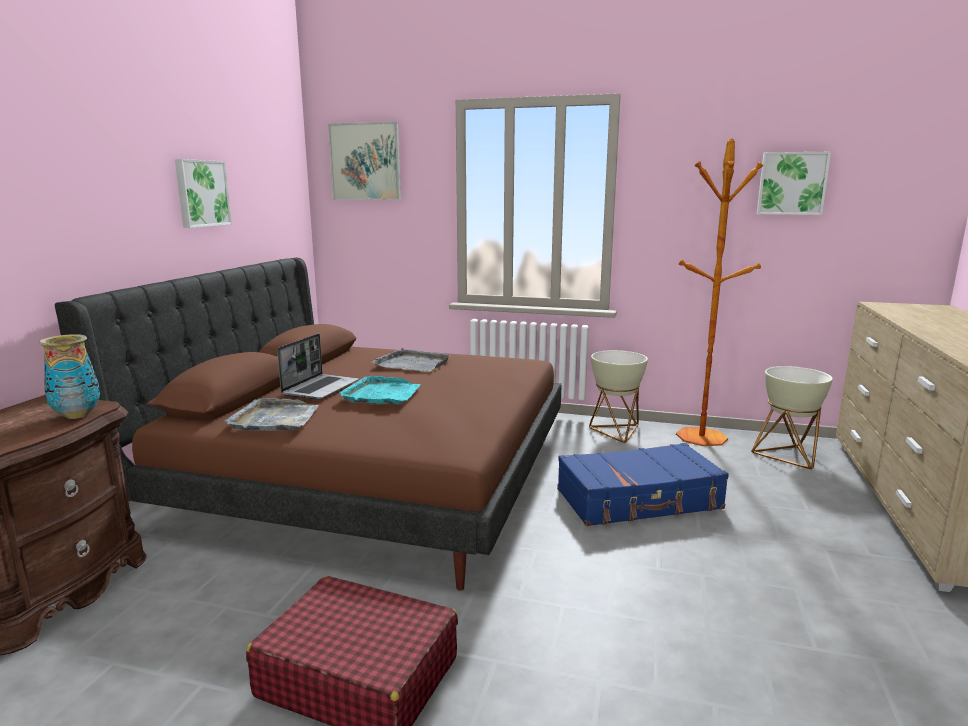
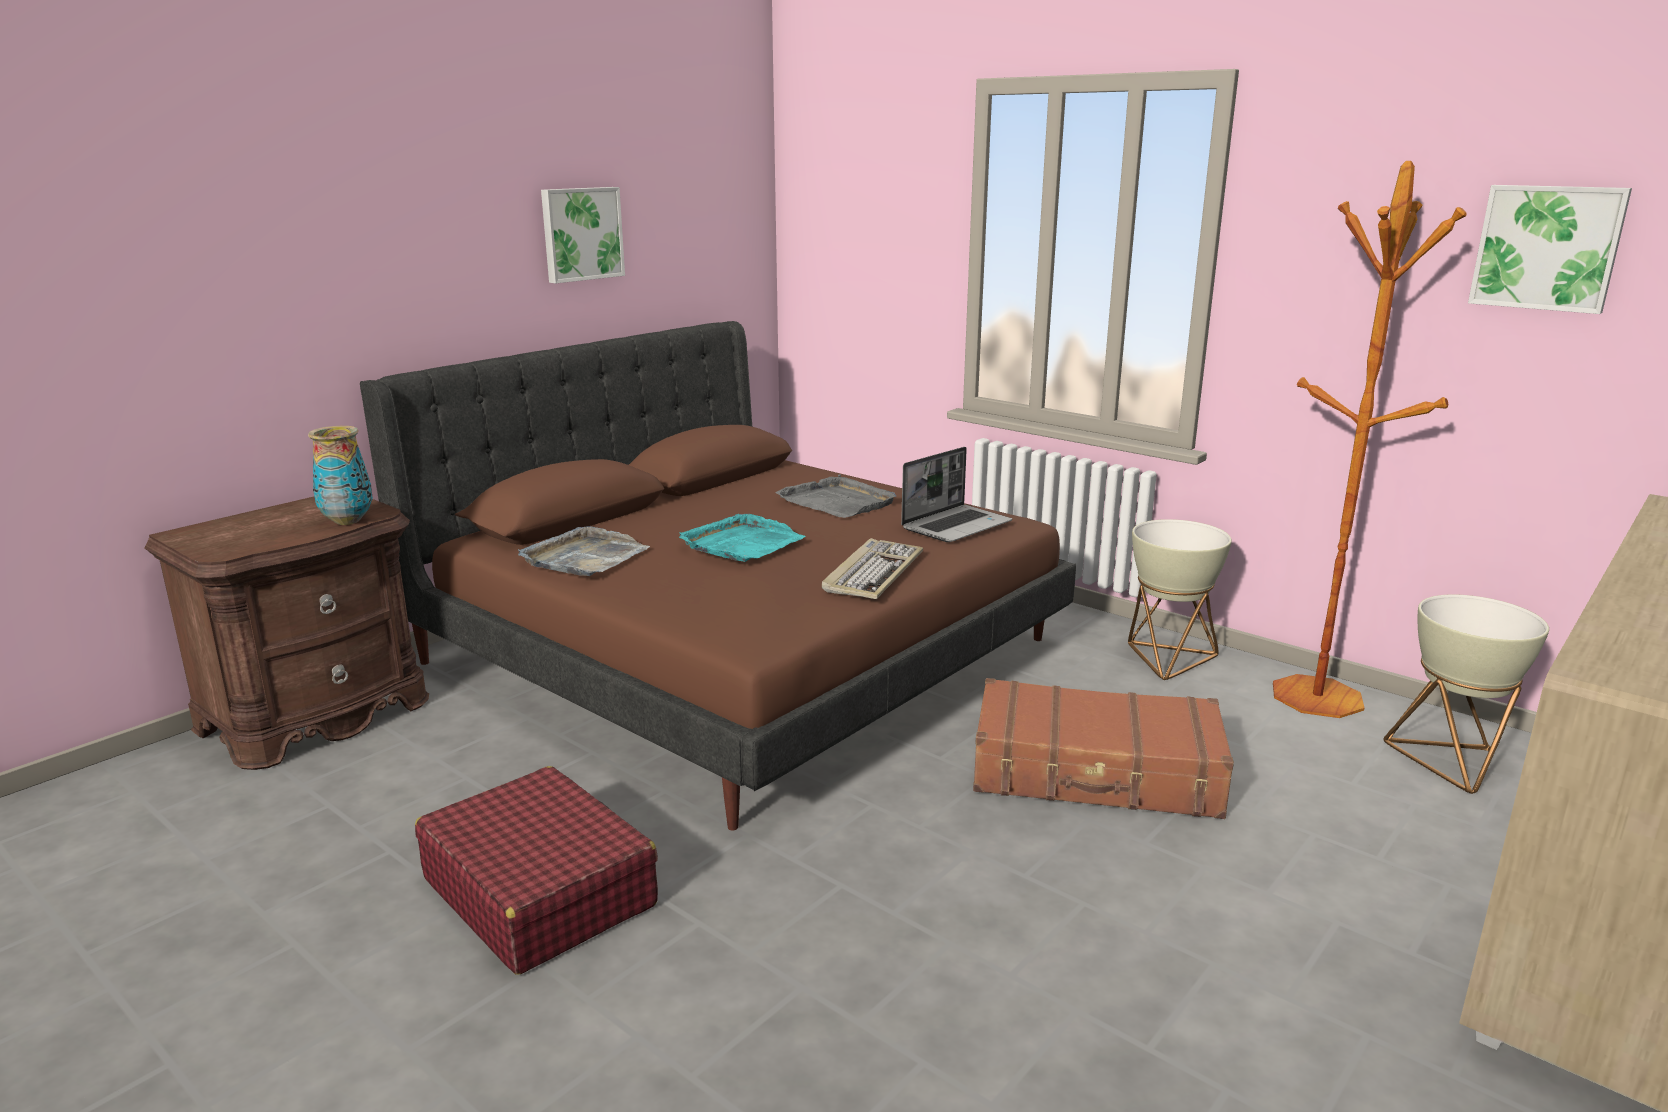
camera: 25 degrees right, 5 degrees up
(321, 388) = (680, 522): laptop -> laptop (956, 525)
(365, 162) = (848, 176): picture -> none
(485, 399) = (873, 573): none -> keyboard
(639, 500) = (1096, 773): blue suitcase -> brown suitcase

